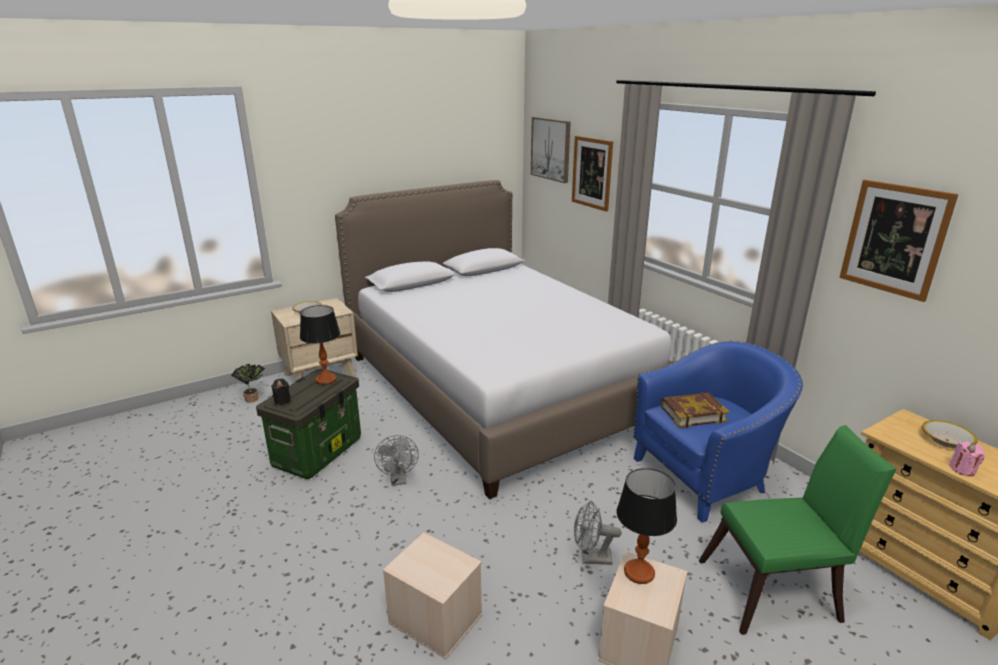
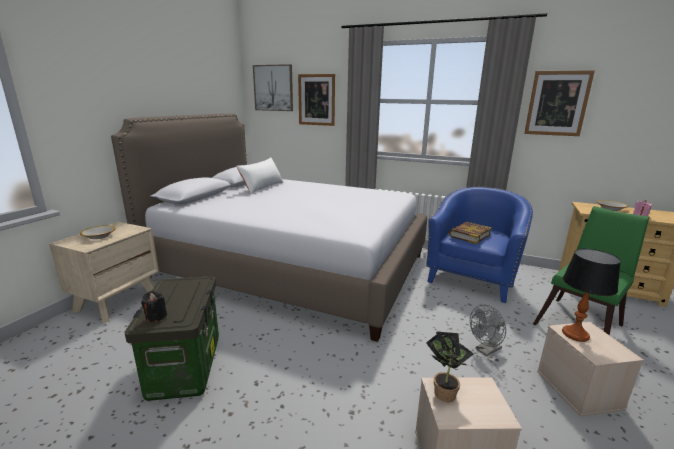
camera: 35 degrees left, 5 degrees down
(253, 398) = (50, 345): potted plant -> potted plant (443, 391)
(325, 379) = (183, 285): table lamp -> none
(399, 480) = (291, 358): grey fan -> none
(493, 282) = (262, 187): none -> white pillow

